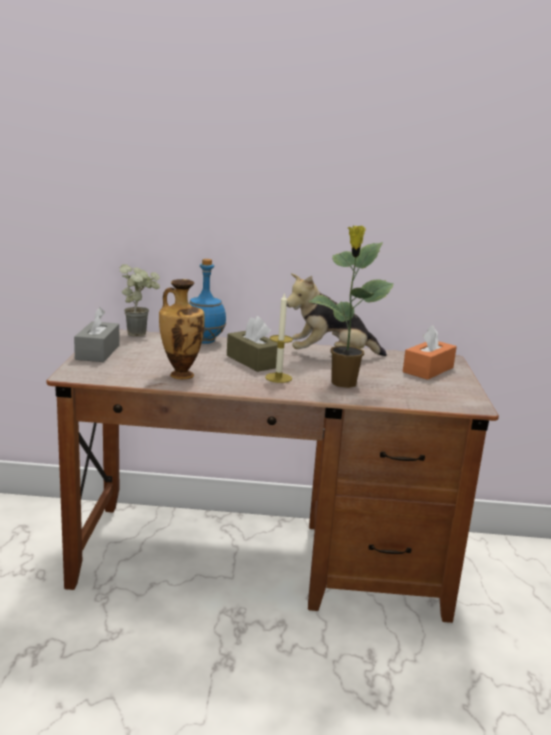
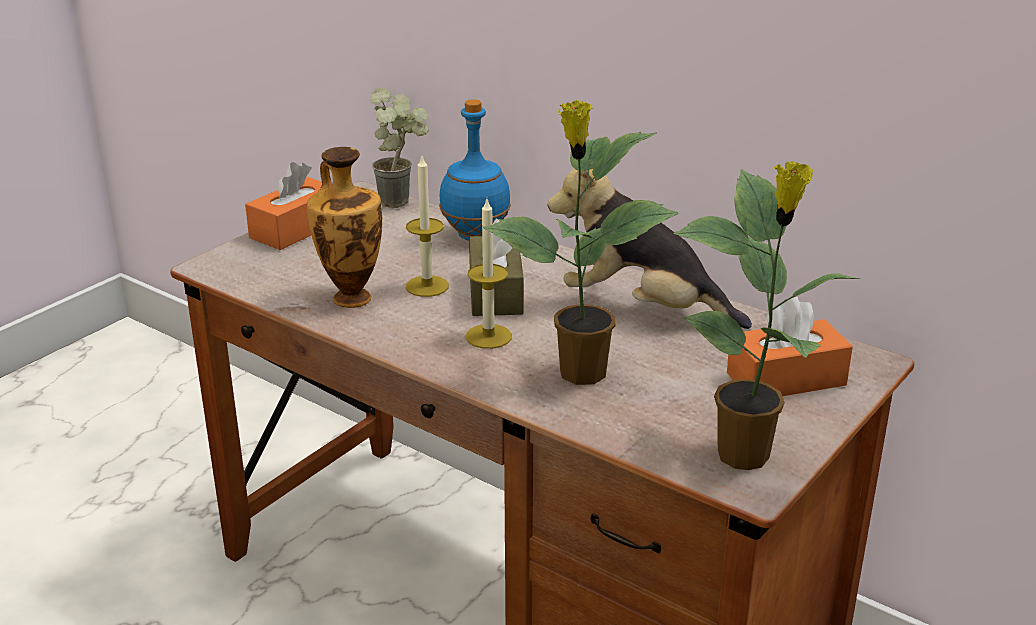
camera: 35 degrees right, 10 degrees up
(97, 352) = (296, 229): grey tissue box -> orange tissue box
(214, 364) = (427, 286): none -> candle
(456, 397) = (746, 456): none -> potted plant

